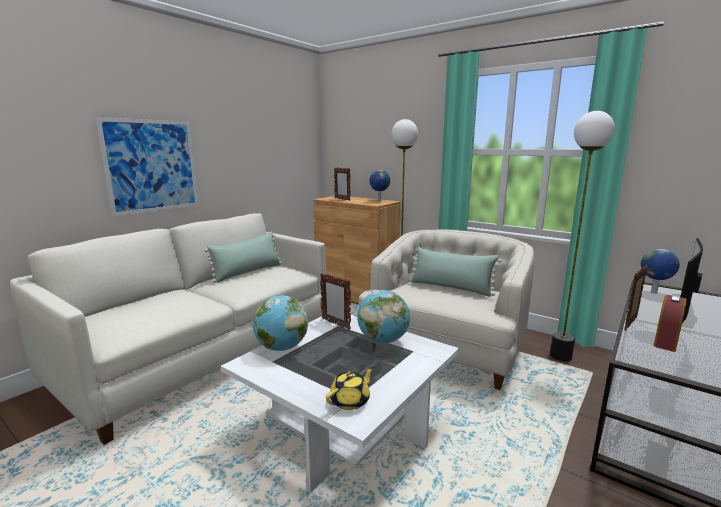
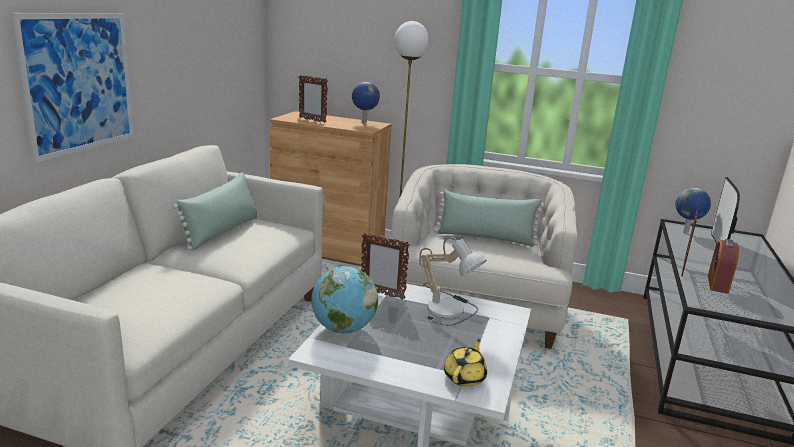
camera: 20 degrees left, 5 degrees up
(383, 340) = (449, 309): globe -> table lamp
(561, 356) = (592, 305): floor lamp -> none

